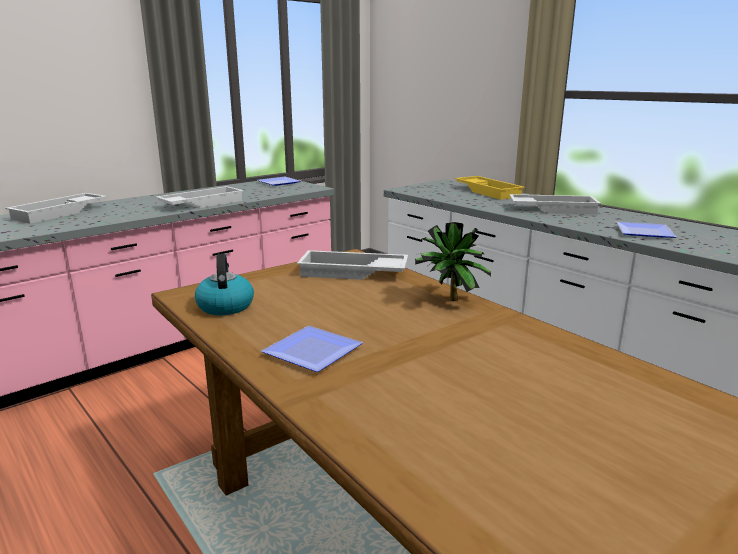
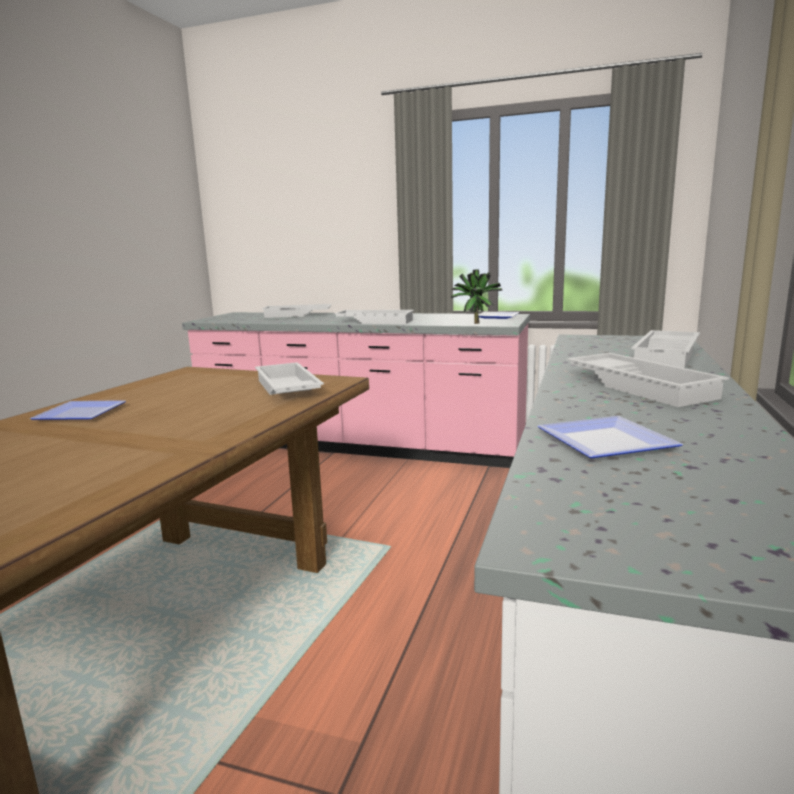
camera: 60 degrees right, 5 degrees down
(225, 306) = (170, 381): kettle -> none
(448, 300) = (234, 425): potted plant -> potted plant (474, 323)
(489, 192) = (668, 355): yellow tray -> white tray

